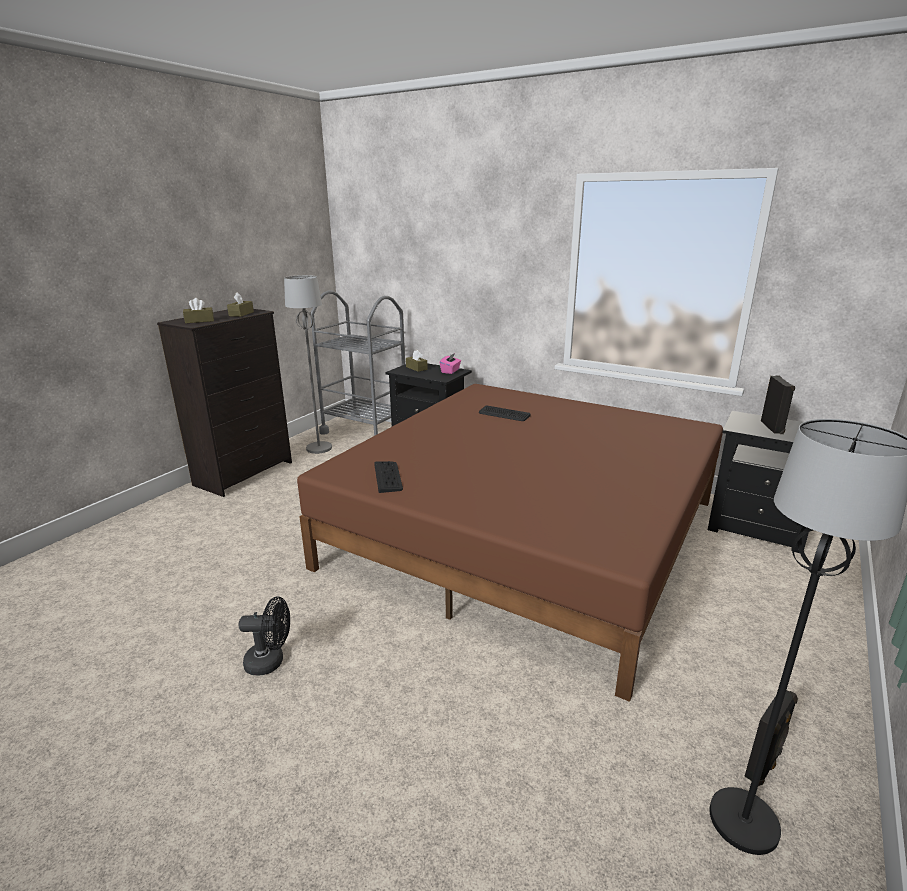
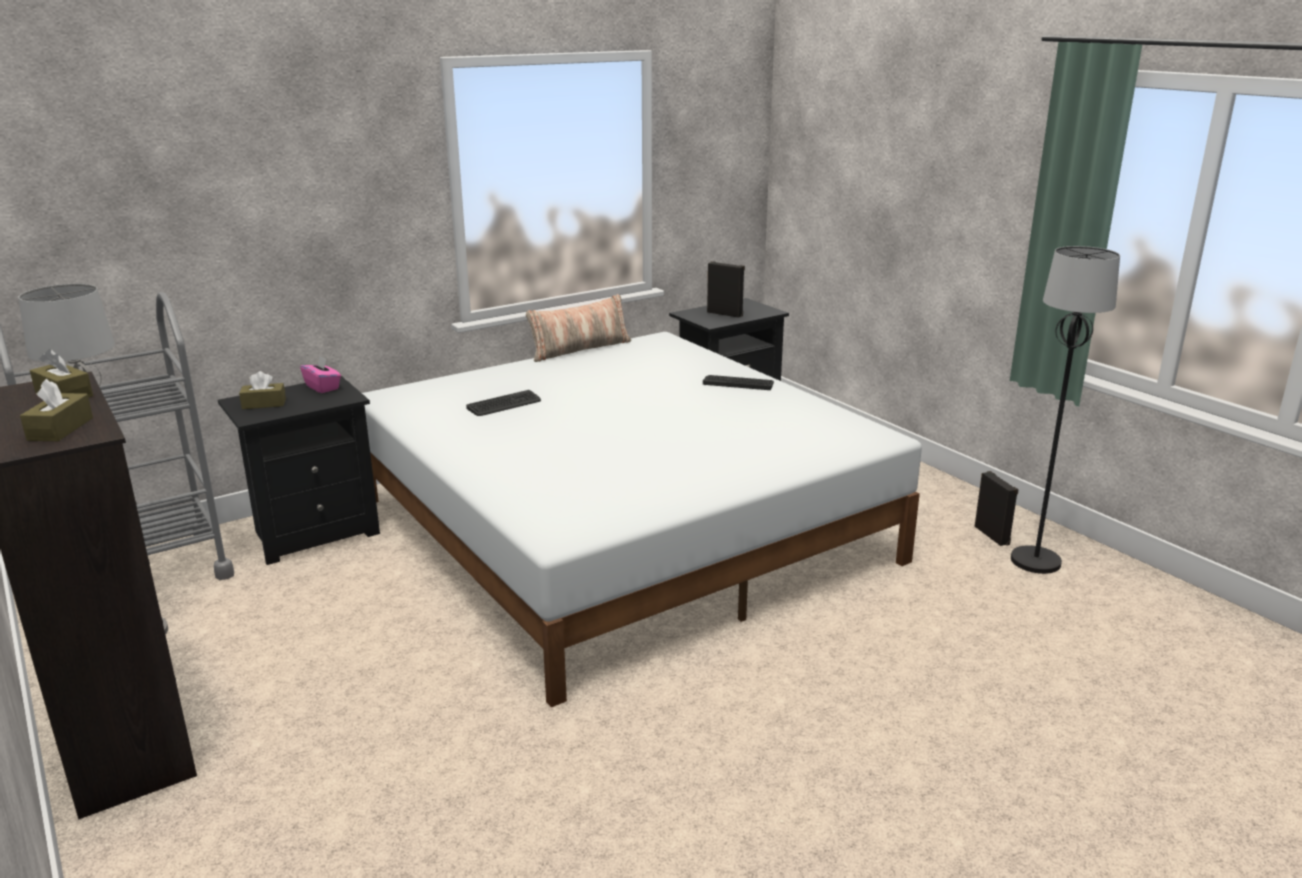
camera: 65 degrees left, 0 degrees up
(271, 661) = (739, 763): black fan -> none
(388, 477) = (618, 503): keyboard -> keyboard (738, 383)
(526, 533) = (623, 530): brown bed -> white bed
(629, 410) = (579, 349): none -> pillow

